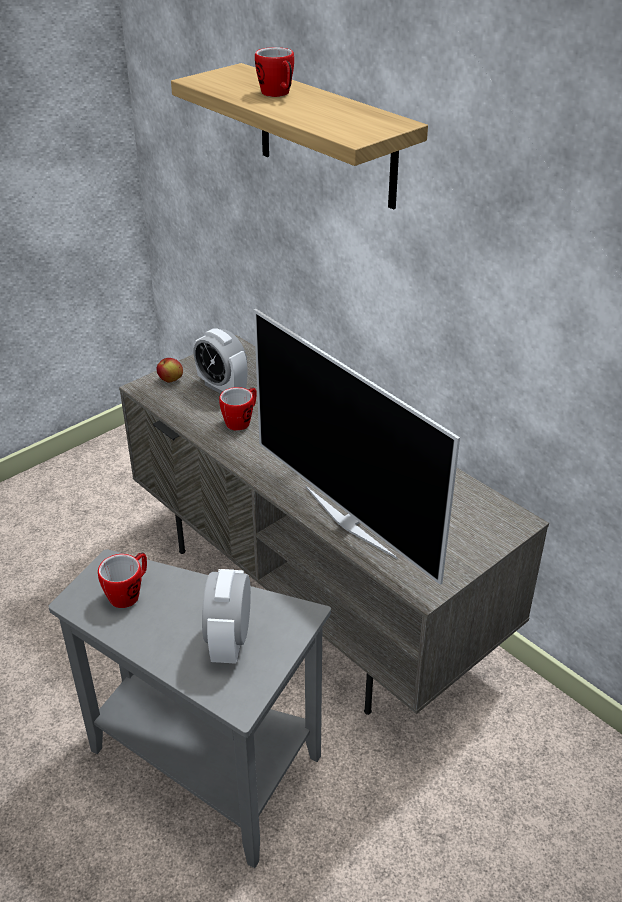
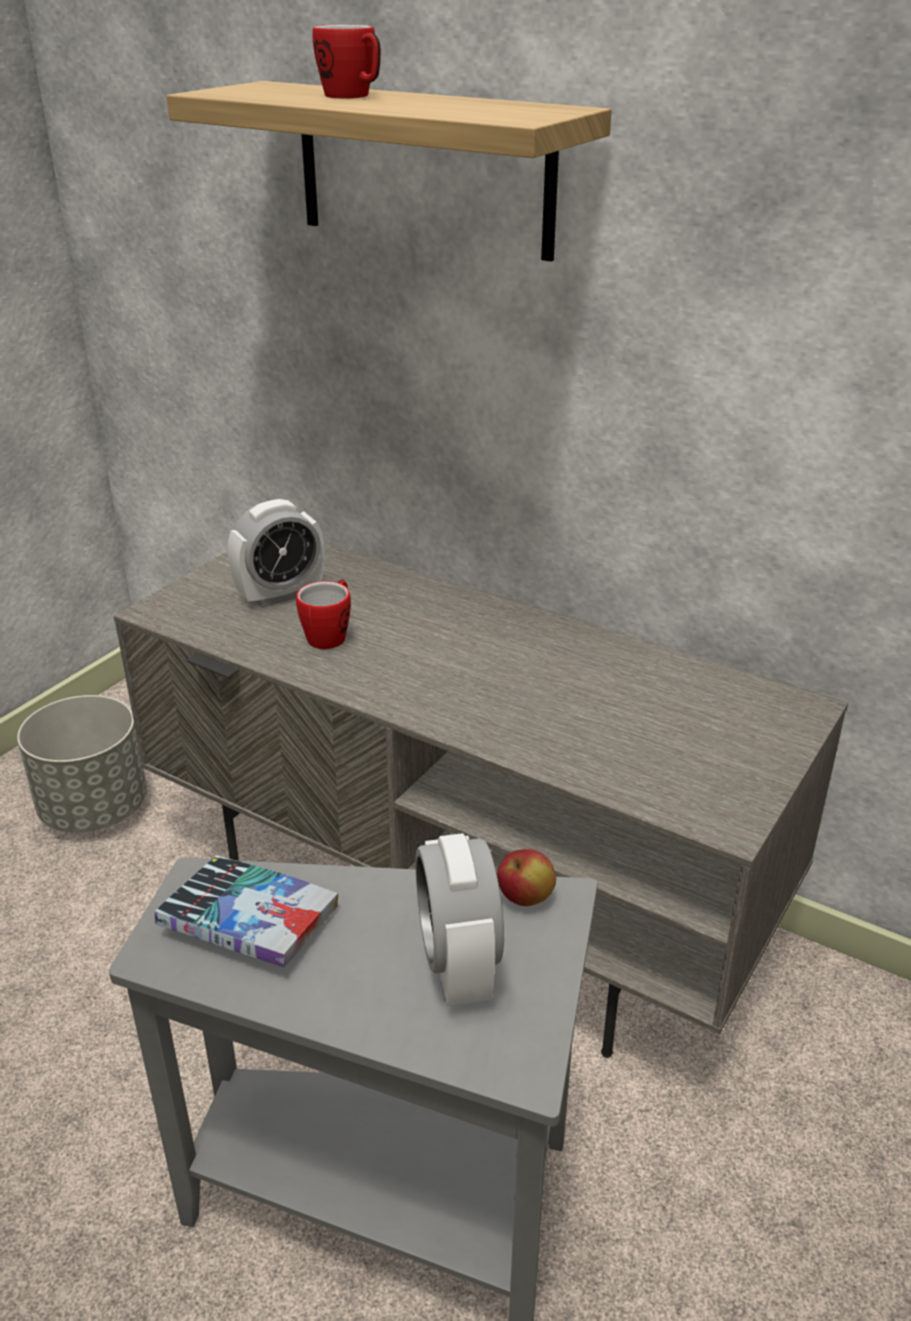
camera: 15 degrees left, 5 degrees down
(110, 497) = (95, 809): none -> grey planter
(129, 593) = (249, 921): mug -> book
(171, 380) = (195, 596): apple -> apple (525, 898)
(222, 387) = (280, 595): alarm clock -> alarm clock turned 60 degrees counterclockwise
(351, 520) = (565, 746): television -> none

